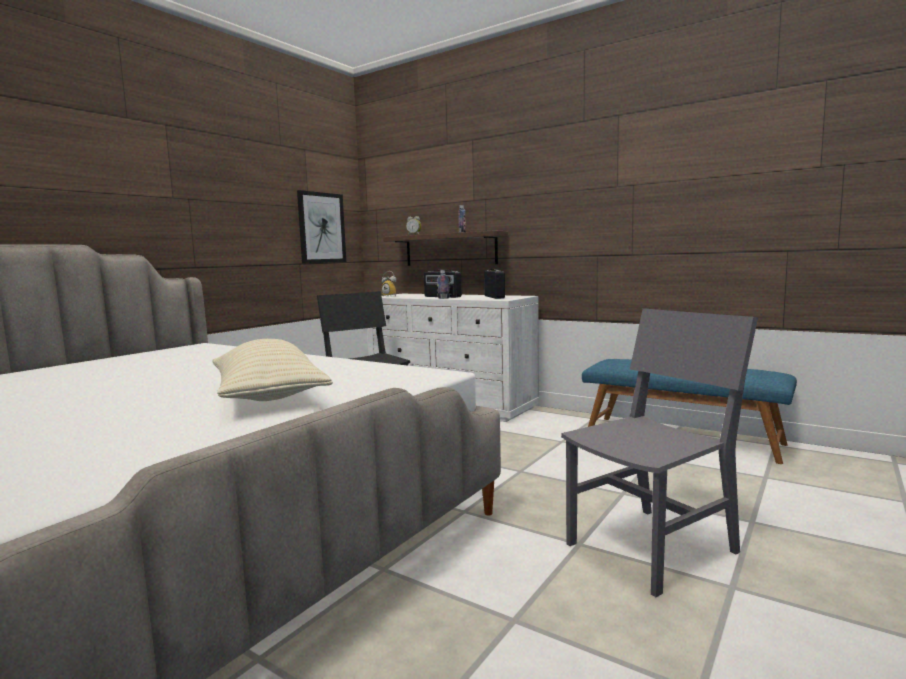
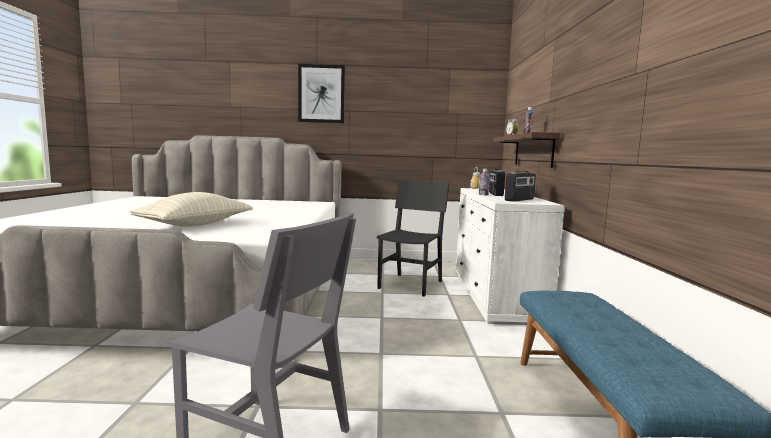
camera: 55 degrees right, 0 degrees up
(321, 228) = (457, 129): picture -> picture (321, 94)

